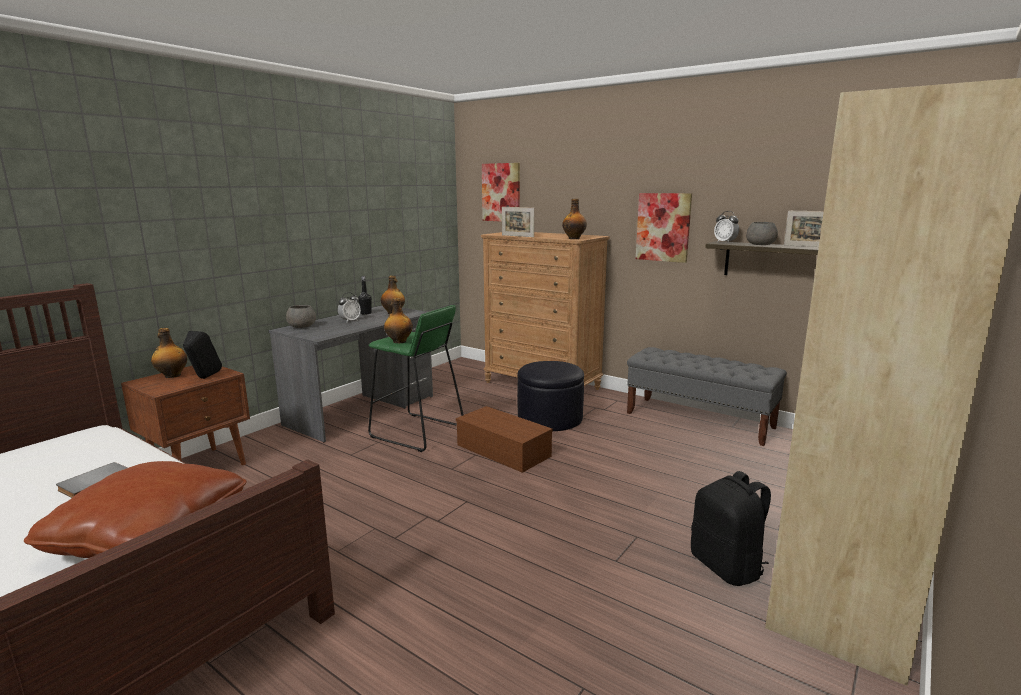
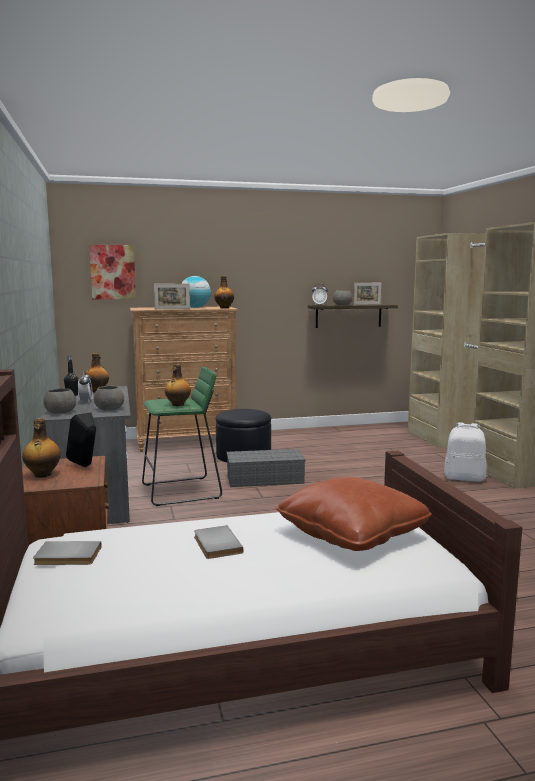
camera: 50 degrees left, 5 degrees down
(54, 444) = (67, 556): none -> grey book
(331, 332) = (109, 409): none -> grey bowl
(505, 450) = (266, 478): brown storage box -> grey storage box
(556, 235) = (195, 307): none -> globe
(663, 227) = (270, 297): picture -> none
(699, 420) = (319, 432): grey bench -> none
(727, 567) = (464, 478): black backpack -> white backpack

